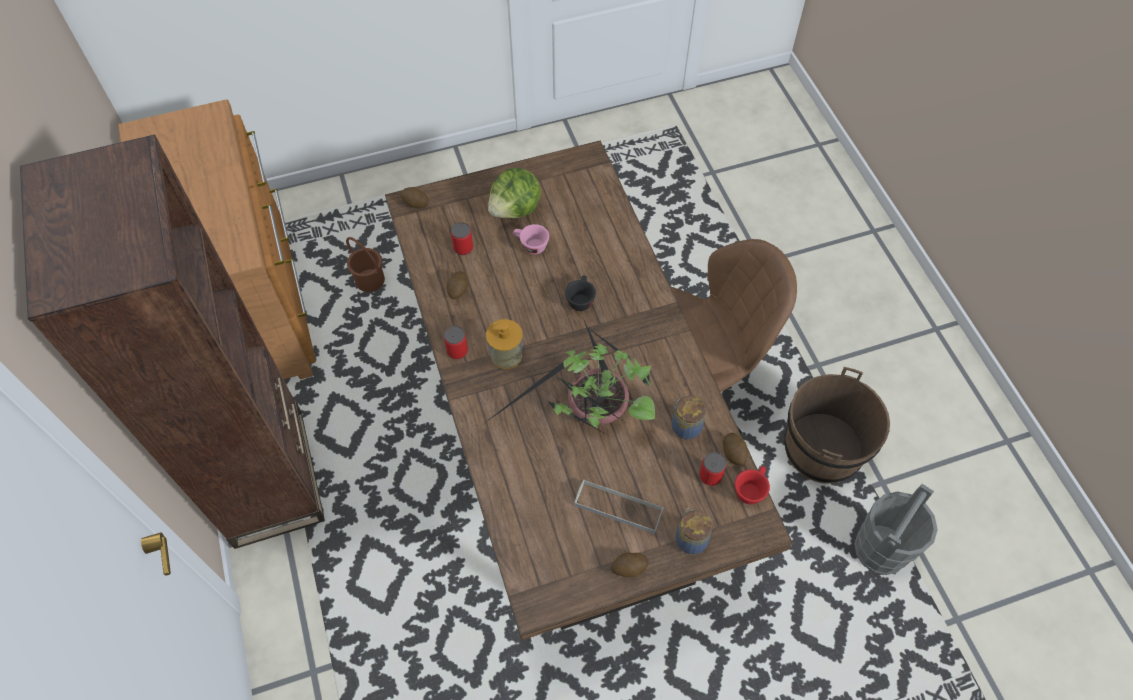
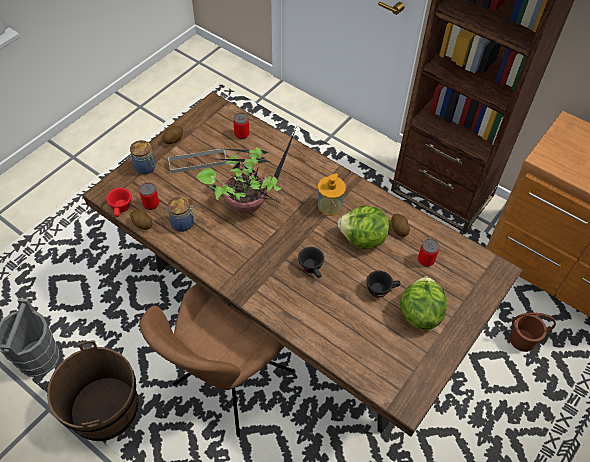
camera: 145 degrees right, 5 degrees down
(415, 203) = (494, 274): potato -> none
(457, 351) = (362, 193): can -> can (242, 134)
(504, 300) = (362, 239): none -> lettuce
(530, 246) = (381, 289): pink cup -> black cup

